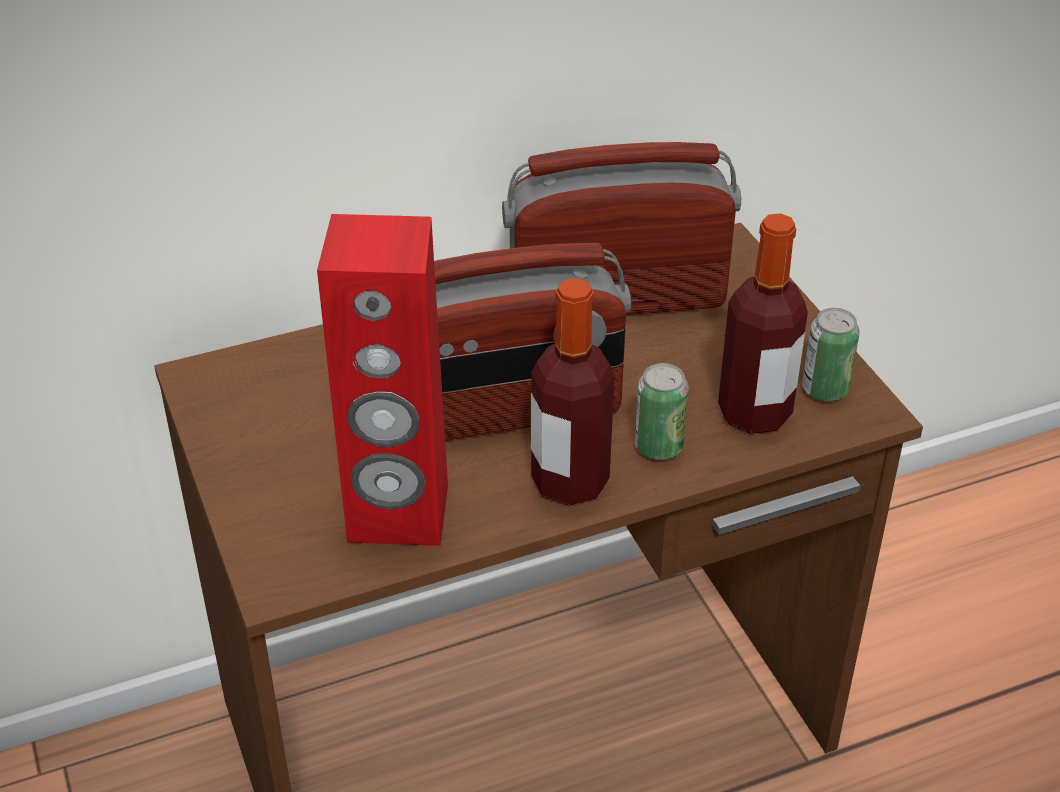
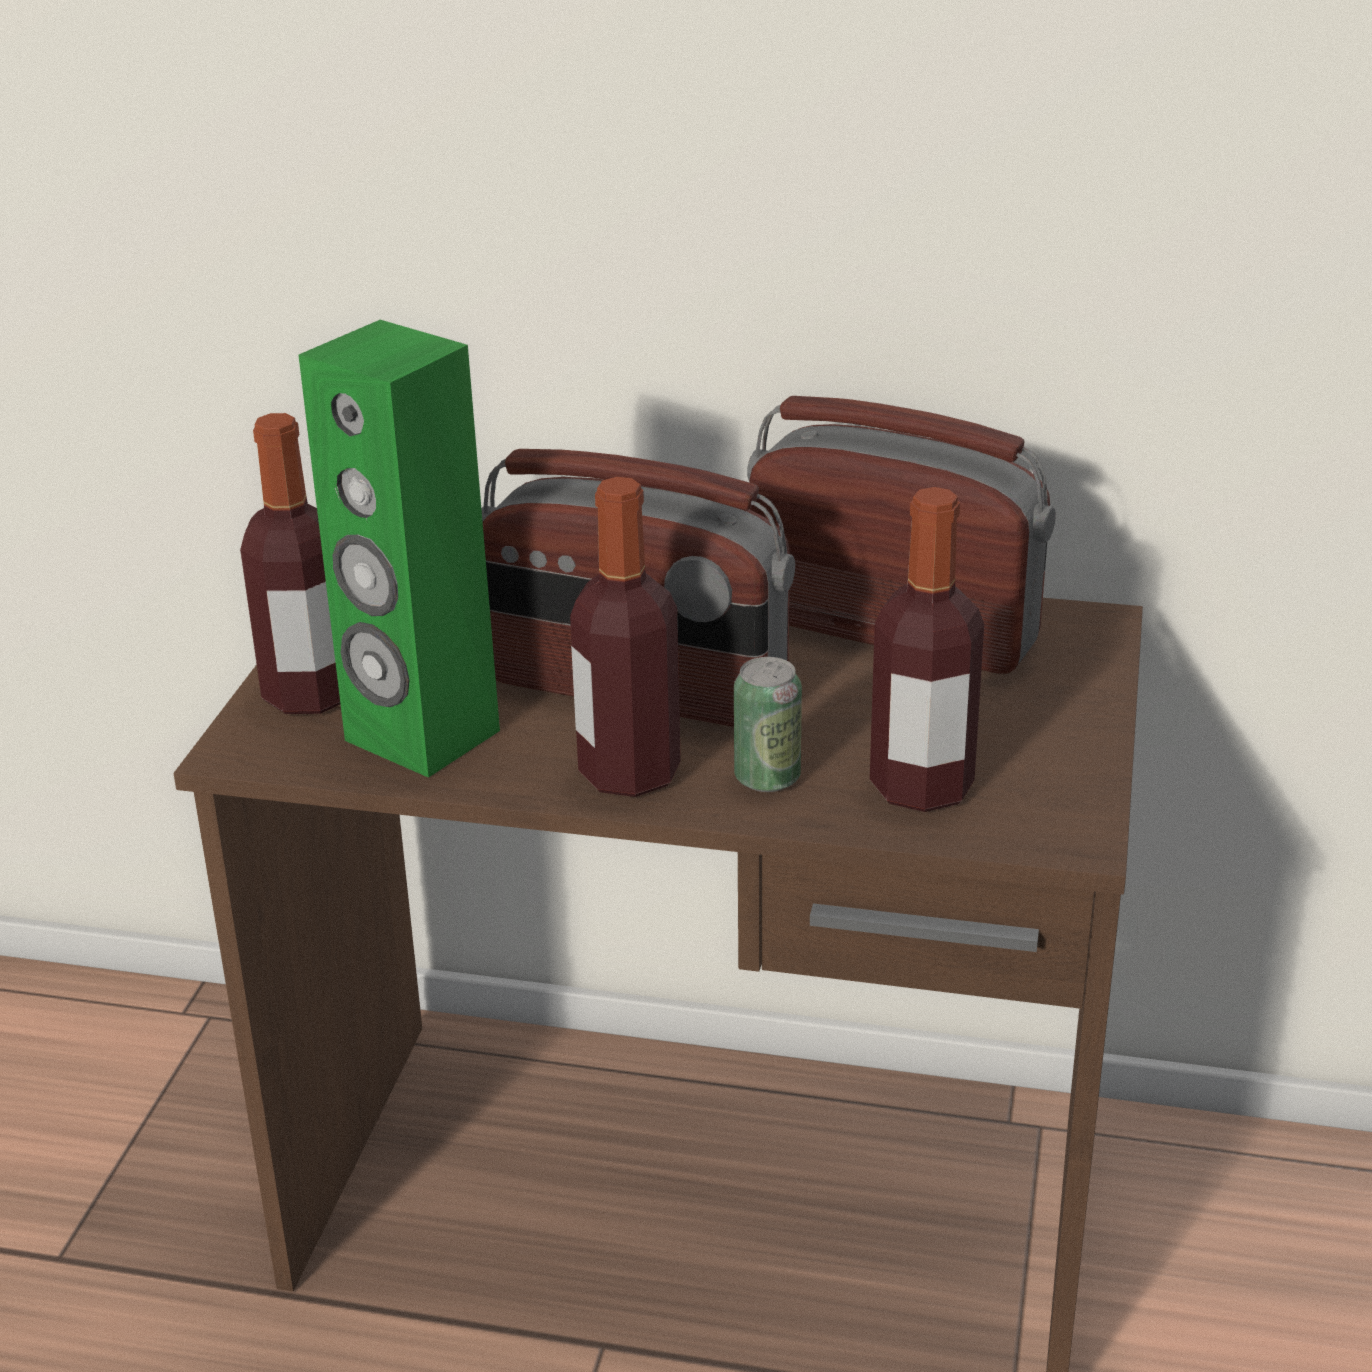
camera: 35 degrees right, 10 degrees down
(277, 515) = (310, 695): none -> bottle
(398, 515) = (421, 736): red speaker -> green speaker
(825, 389) = (1039, 796): can -> none

